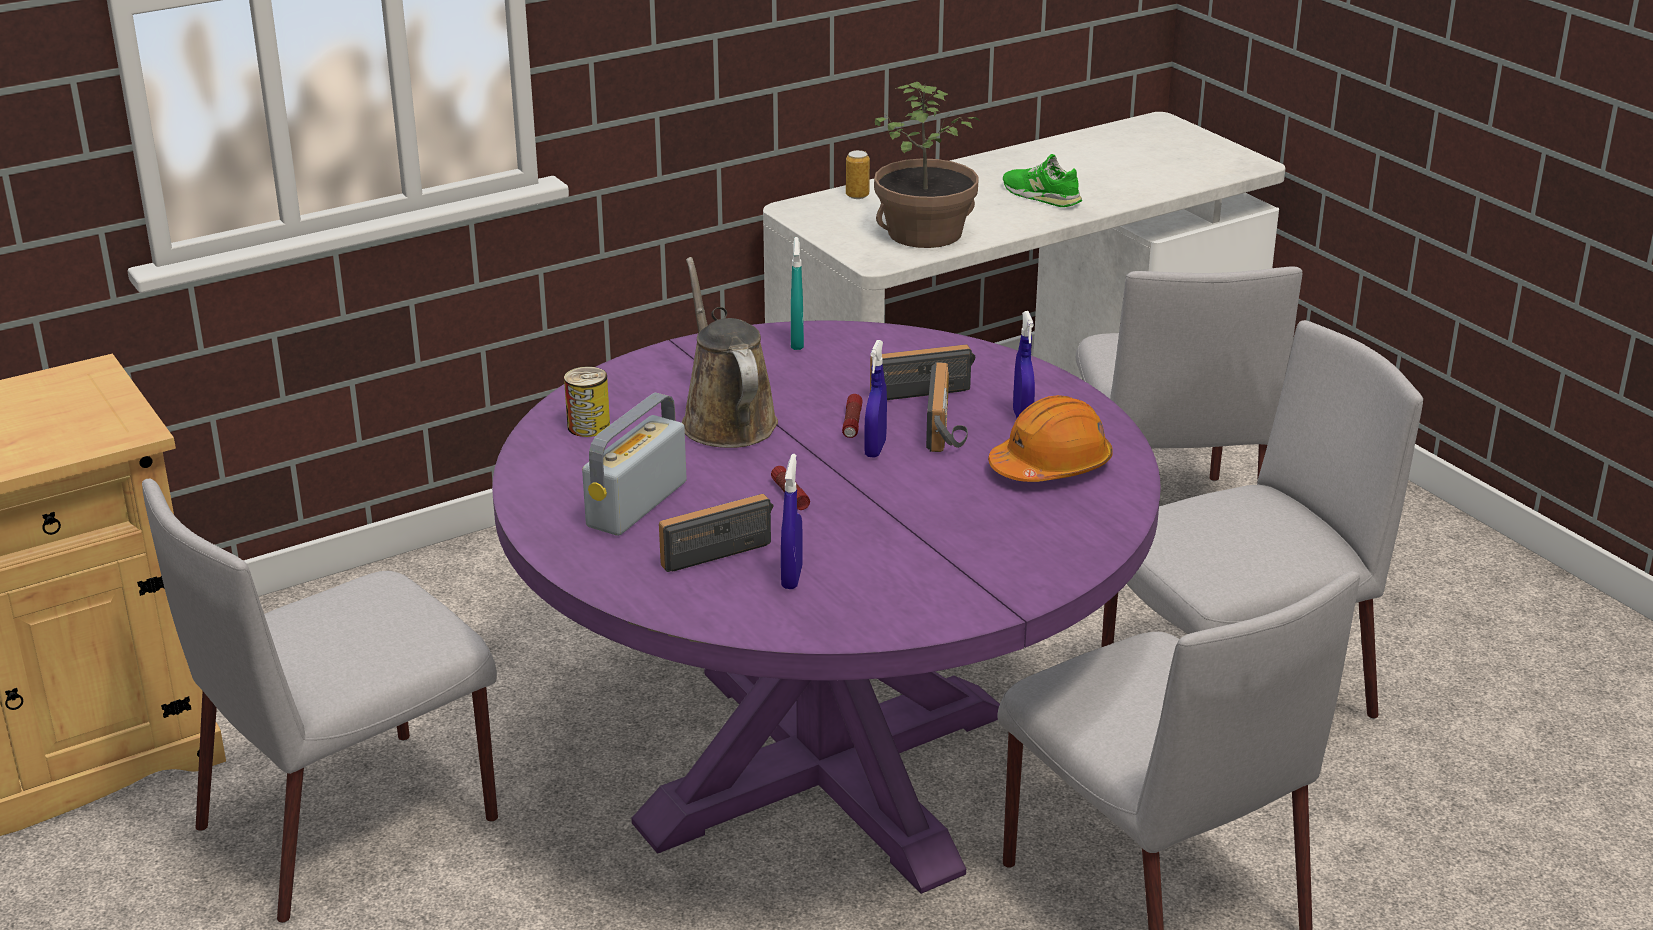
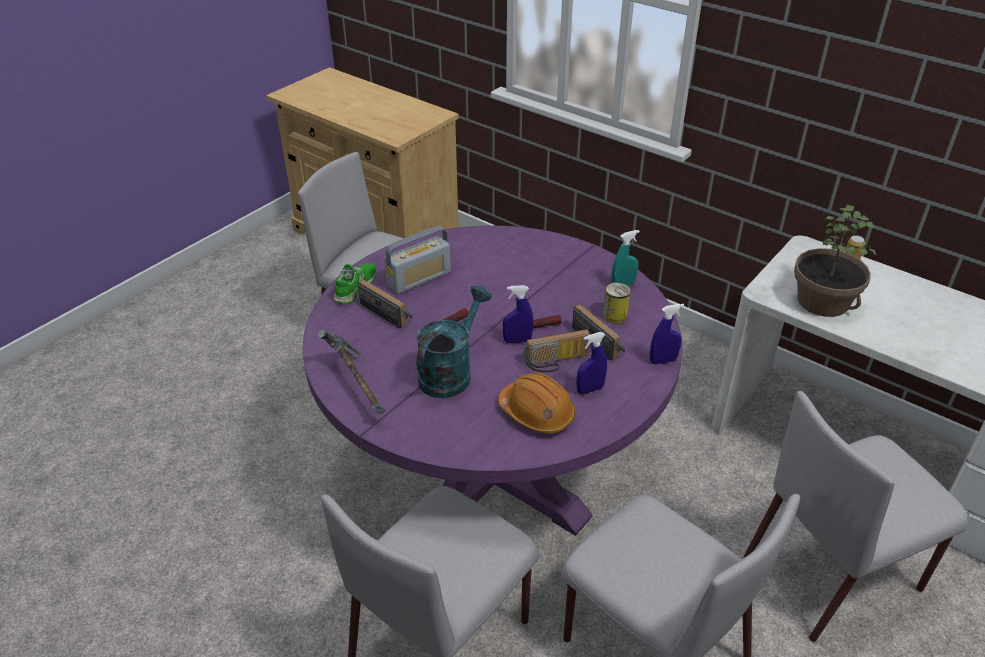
camera: 70 degrees right, 10 degrees up
(588, 426) = (486, 245): can -> can (615, 315)
(637, 504) = (419, 279): radio -> radio turned 135 degrees clockwise
(726, 420) = (518, 283): brown watering can -> none
(792, 577) = (371, 343): blue spray bottle -> blue spray bottle (663, 361)
(908, 607) = (357, 389): none -> hammer
(916, 517) = (450, 372): none -> turquoise watering can
(1041, 195) = (937, 338): green shoe -> green shoe (356, 287)

